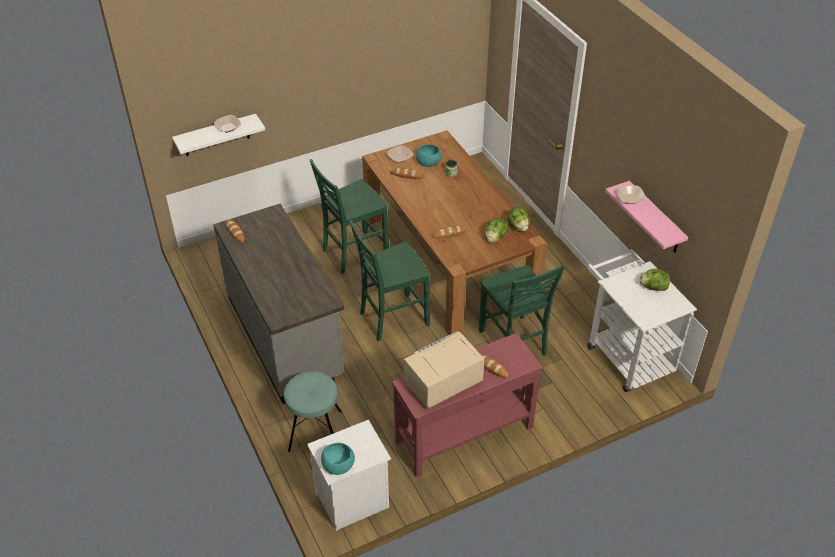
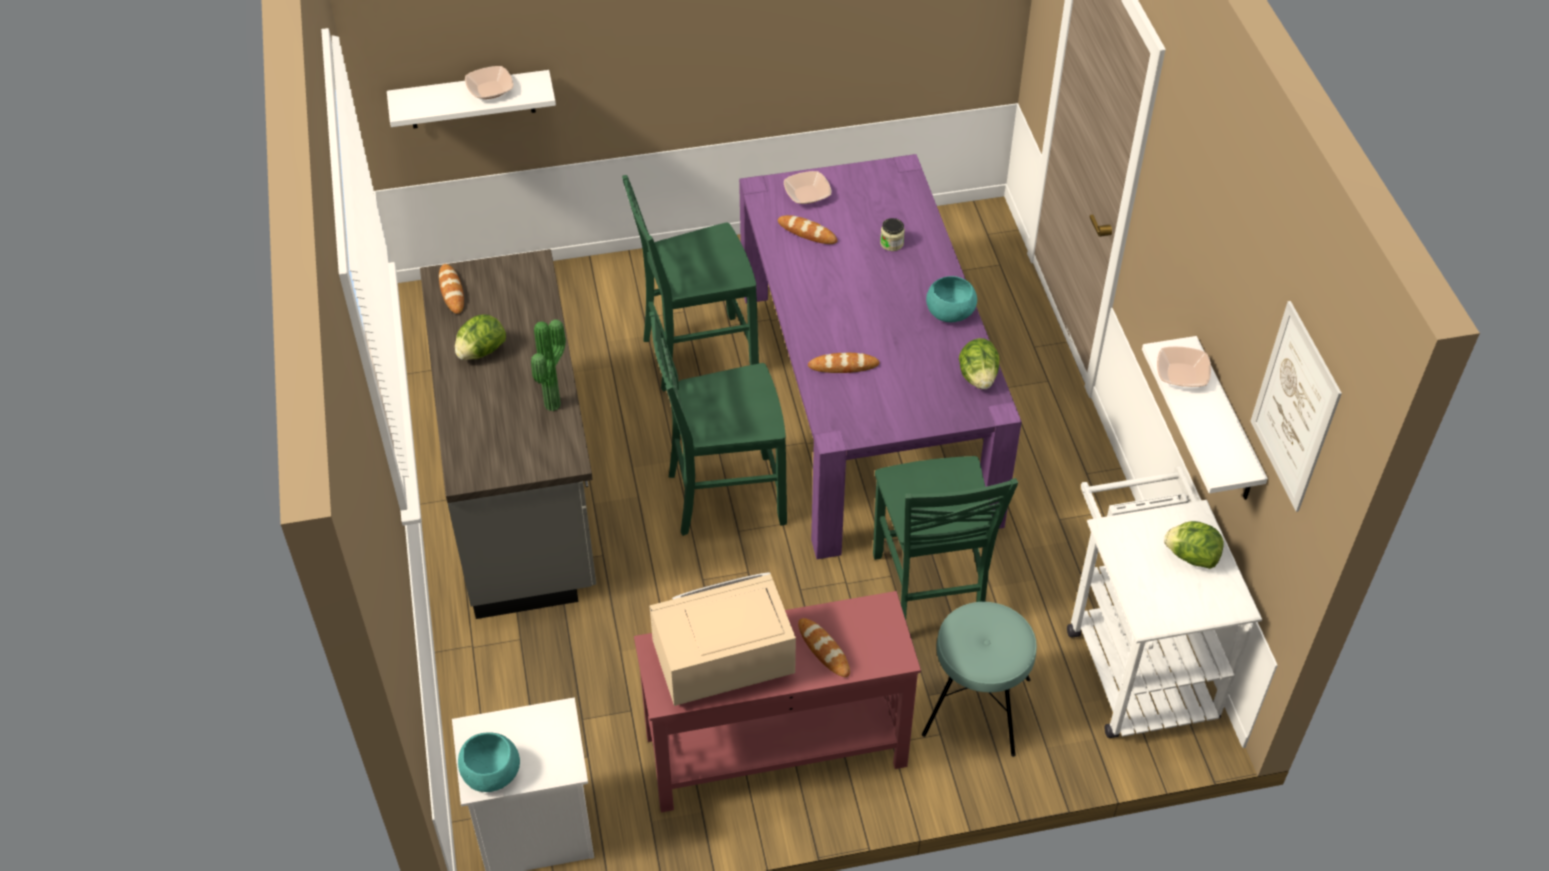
camera: 15 degrees right, 5 degrees up
(312, 276) = (556, 405): none -> potted plant
(315, 431) = (514, 682): turquoise stool -> turquoise stool (976, 706)
(428, 162) = (857, 214): turquoise bowl -> turquoise bowl (950, 312)
(448, 259) = (865, 401): brown dining table -> purple dining table
(495, 238) = (926, 391): lettuce -> lettuce (481, 352)
(655, 219) = (1225, 424): pink shelf -> white shelf
(701, 195) = (1294, 407): none -> picture

